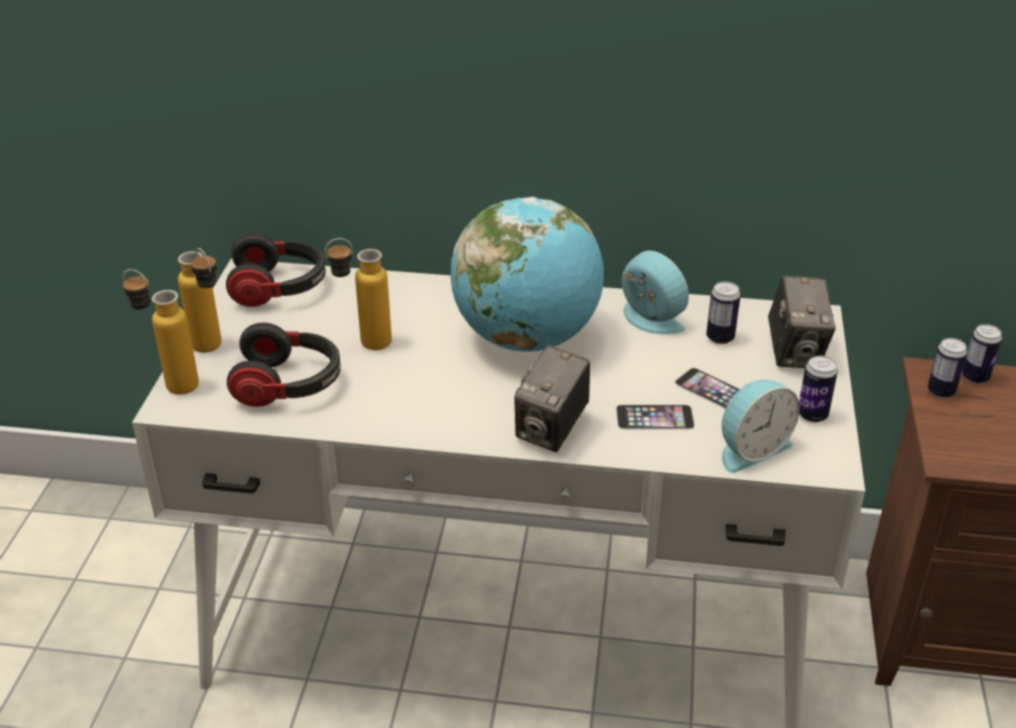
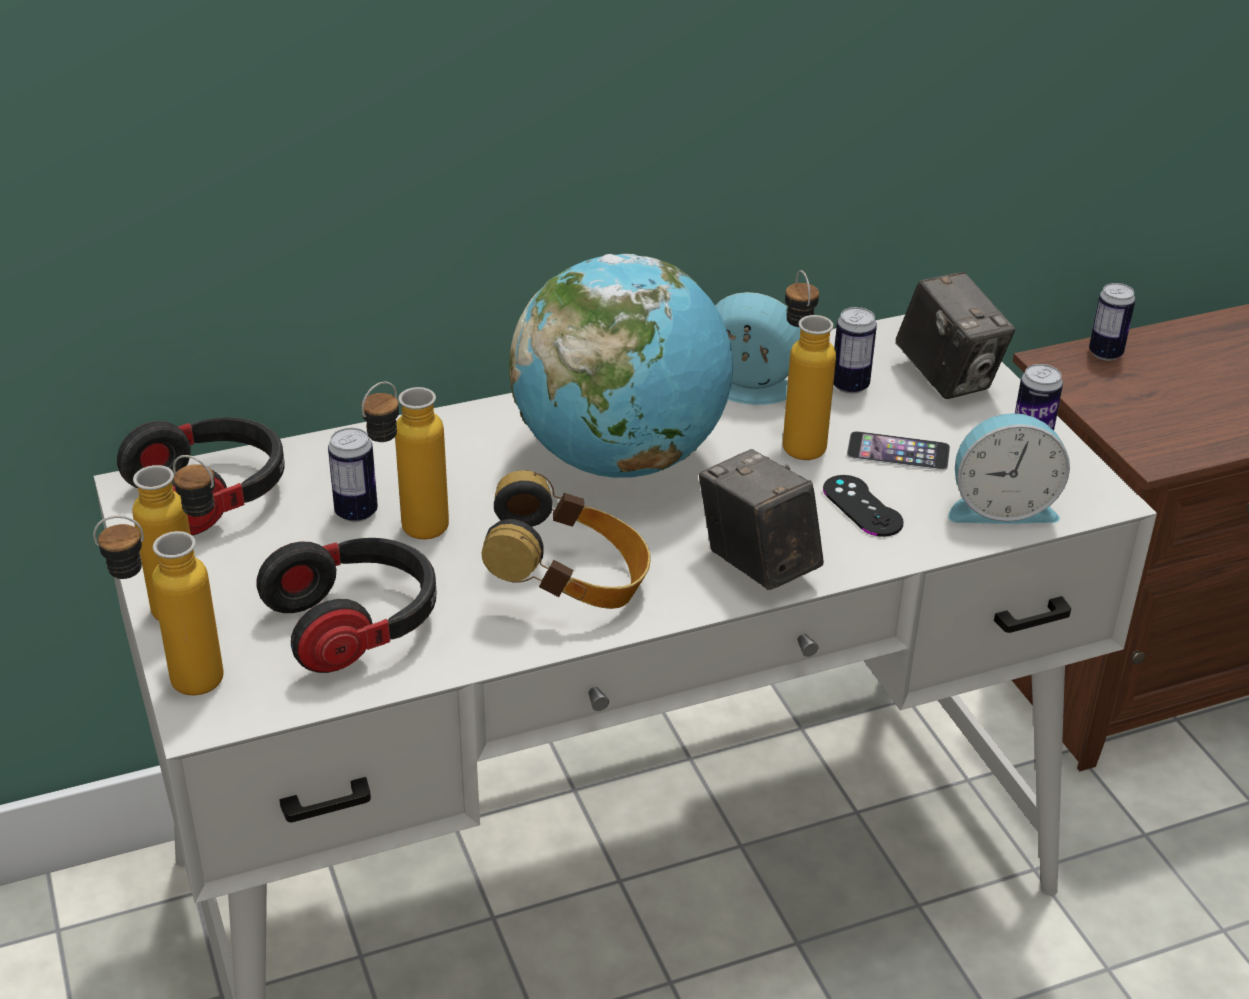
camera: 30 degrees left, 0 degrees up
(427, 403) = (570, 585): none -> headphones
(551, 430) = (757, 564): camera -> camera turned 150 degrees clockwise
(652, 361) = (797, 439): none -> bottle
(654, 417) = (862, 506): phone -> black game controller
(751, 449) = (1000, 507): alarm clock -> alarm clock turned 60 degrees clockwise
(941, 392) = (1085, 381): can -> can (356, 512)

